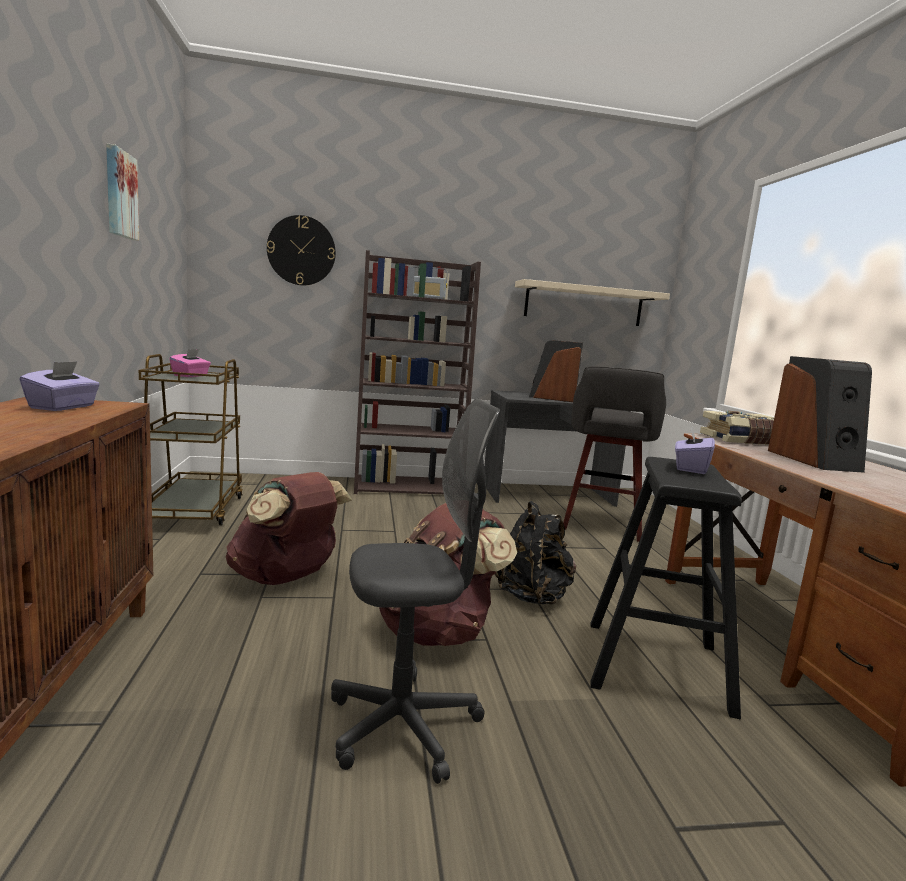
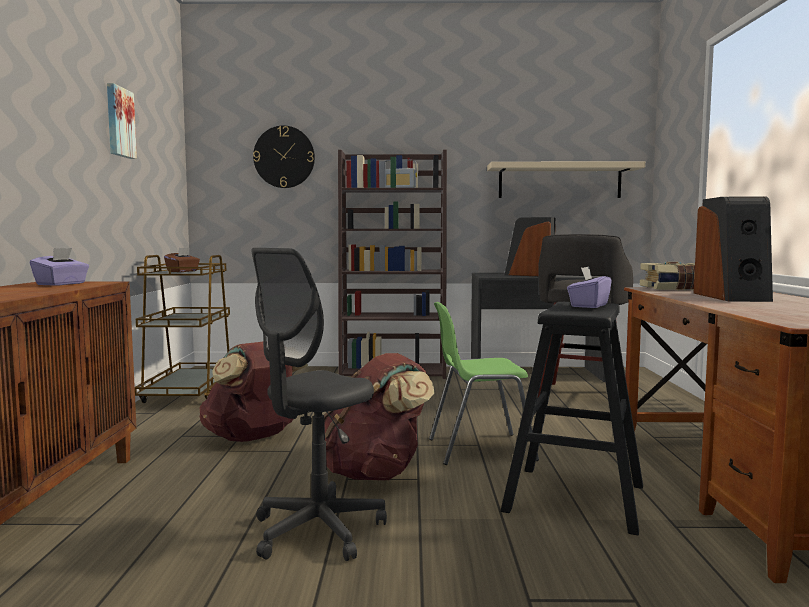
camera: 10 degrees right, 5 degrees down
(191, 376) = (182, 271): pink tissue box -> brown tissue box
(403, 726) = (317, 531): grey office chair -> grey office chair turned 135 degrees clockwise
(533, 595) = (479, 449): black backpack -> green chair

